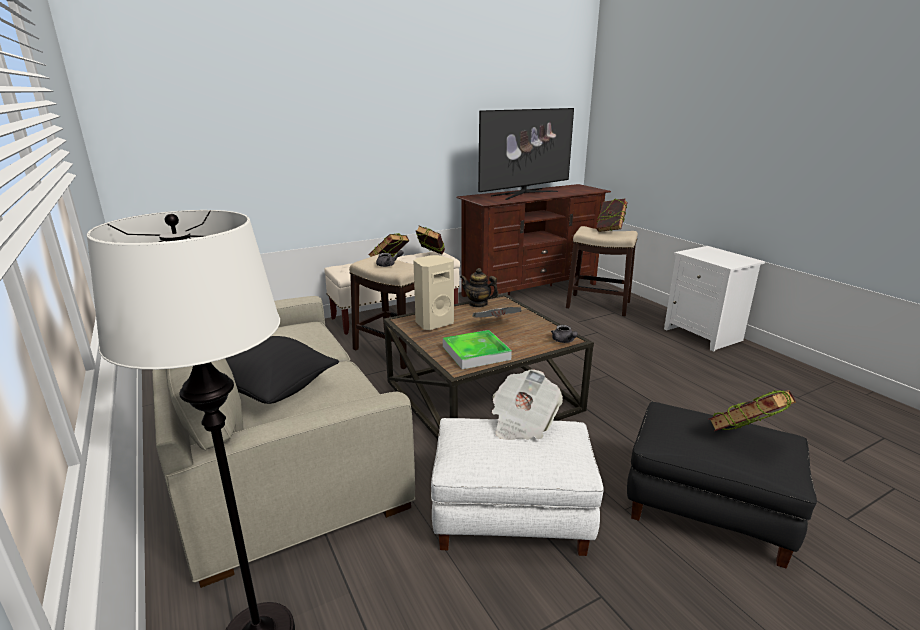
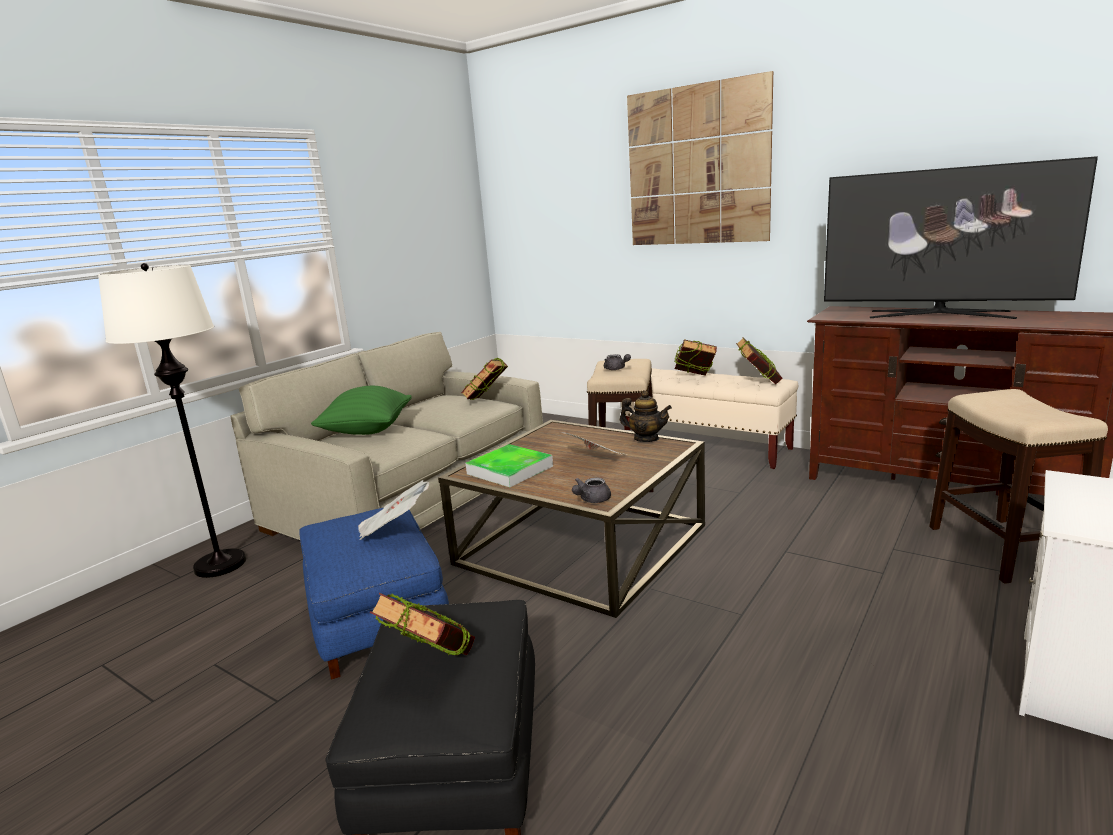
camera: 65 degrees right, 5 degrees down
(274, 391) = (367, 431): black pillow -> green pillow
(356, 93) = (697, 166): none -> picture
(433, 323) = (564, 437): beige speaker -> none
(478, 304) = (646, 439): teapot -> teapot turned 120 degrees clockwise
(510, 515) = (376, 620): white ottoman -> blue ottoman
(610, 231) = (1042, 407): book -> book (487, 401)

